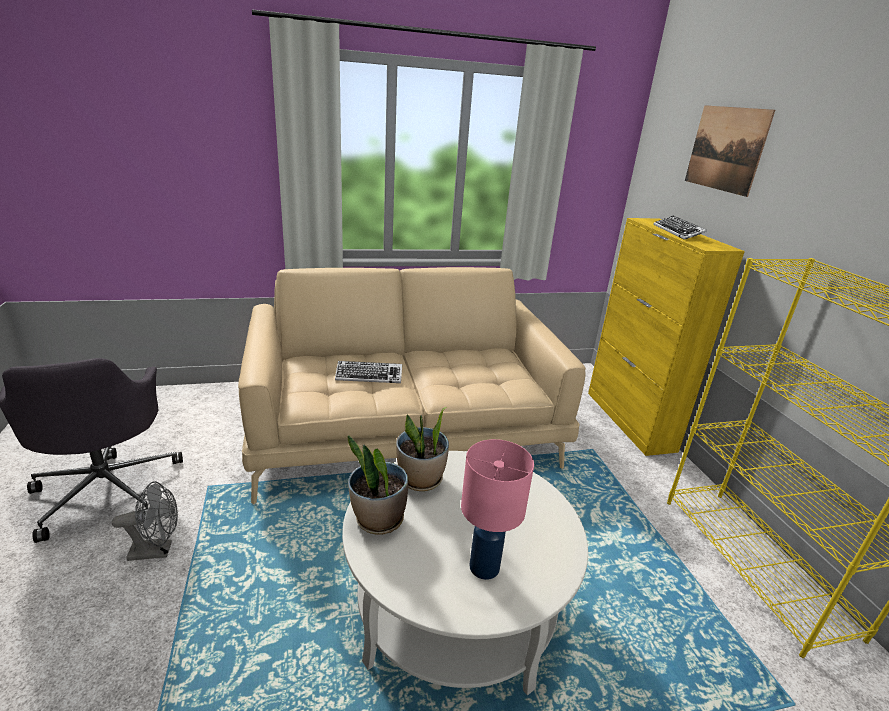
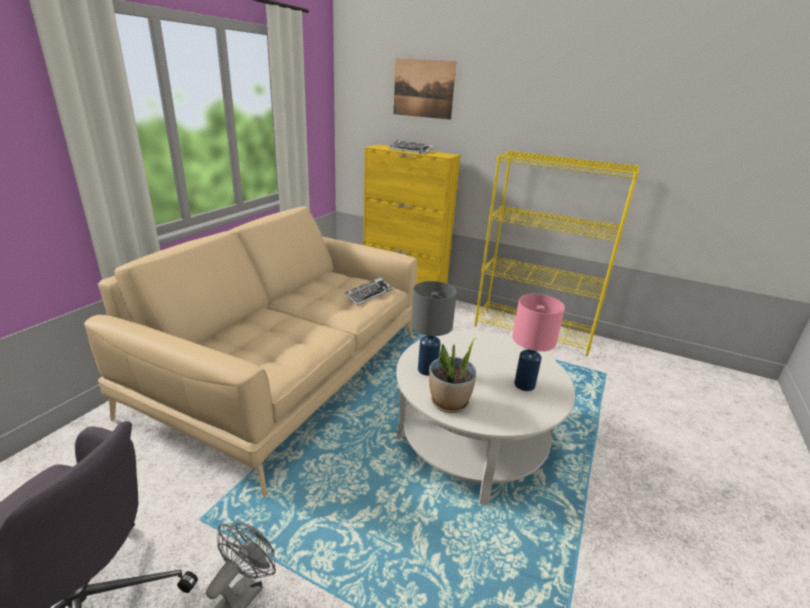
camera: 50 degrees left, 0 degrees up
(369, 376) = (282, 331): keyboard -> keyboard (368, 294)
(421, 480) = (427, 369): potted plant -> grey table lamp

